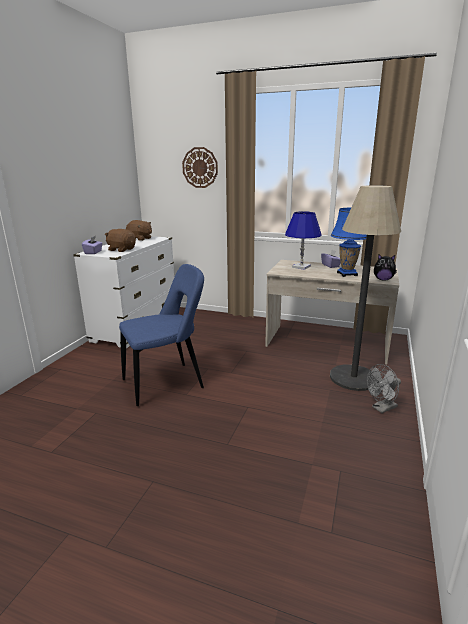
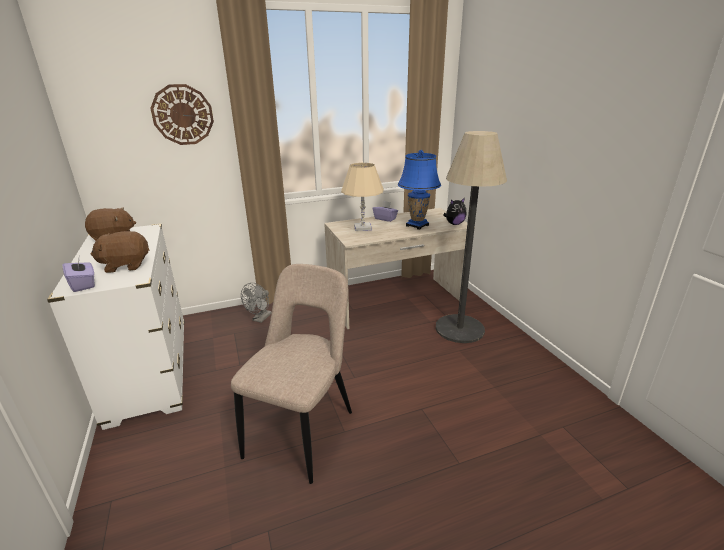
camera: 40 degrees left, 5 degrees up
(167, 383) = (303, 430): blue chair -> beige chair
(301, 267) = (362, 227): blue table lamp -> beige table lamp
(382, 408) = (513, 349): grey fan -> grey fan (260, 319)

